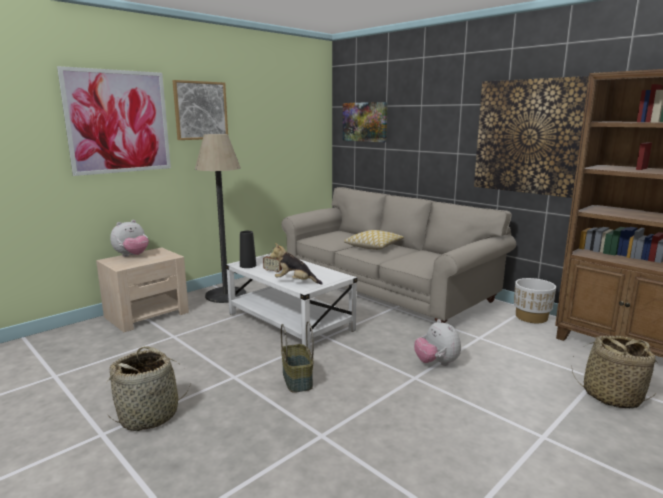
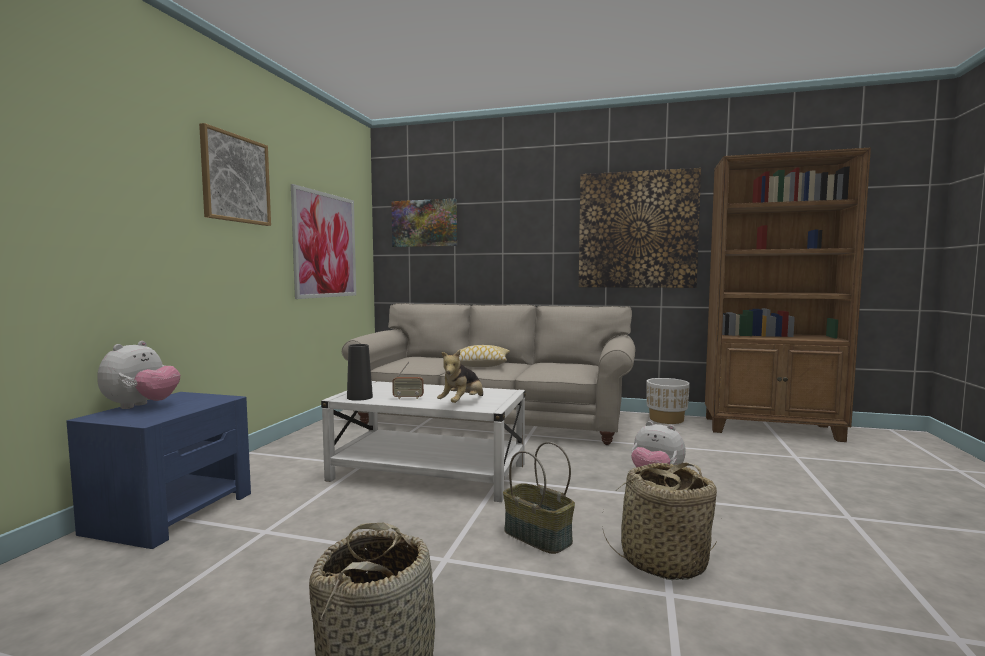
camera: 30 degrees left, 10 degrees down
(118, 122) = (115, 170): picture -> picture (325, 245)
(147, 314) = (172, 512): beige nightstand -> blue nightstand
(226, 295) = (287, 460): floor lamp -> none
(295, 282) = (462, 403): plush toy -> plush toy turned 45 degrees counterclockwise
(612, 396) = (828, 467): basket -> basket (663, 561)

